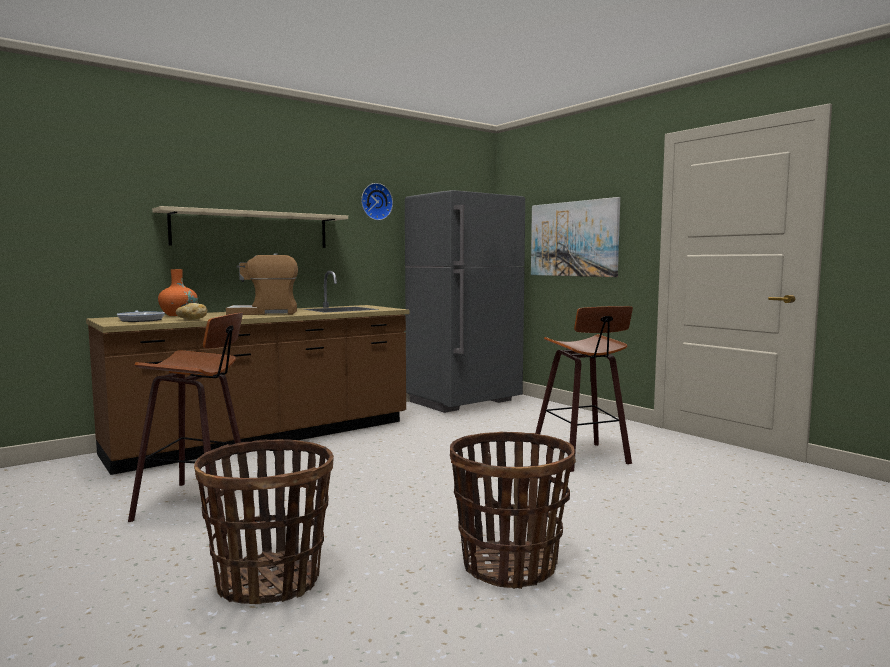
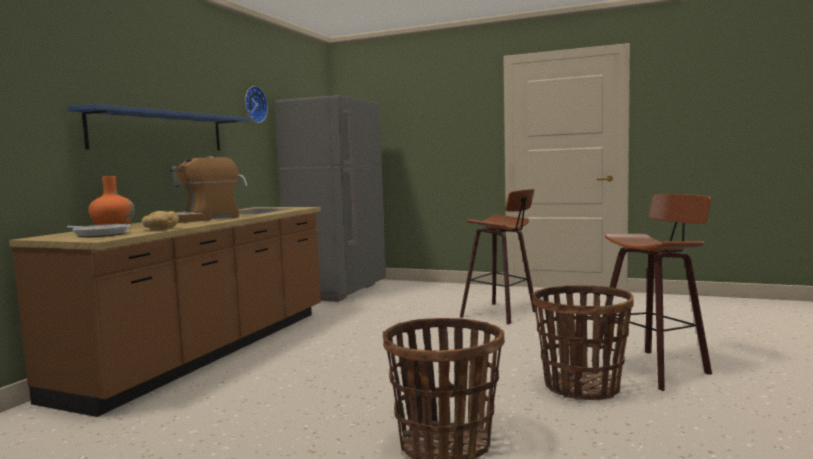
camera: 30 degrees left, 0 degrees up
(199, 502) = (256, 413): stool -> stool (653, 367)
(252, 229) = (159, 132): beige shelf -> blue shelf
(573, 239) = (421, 139): picture -> none

